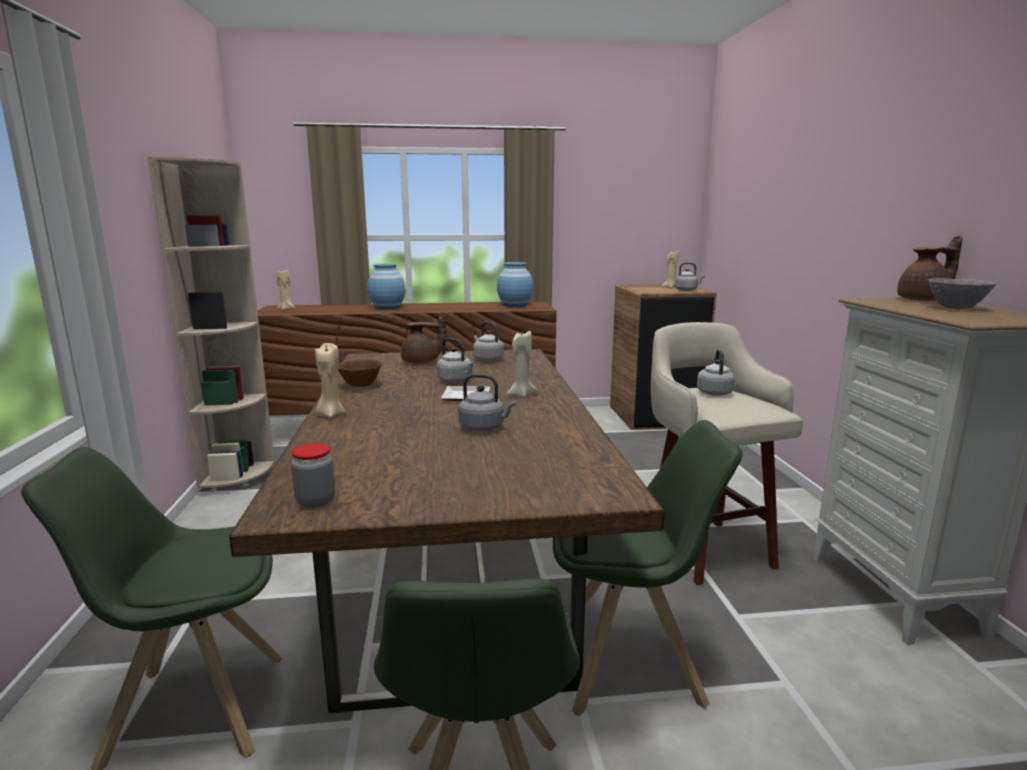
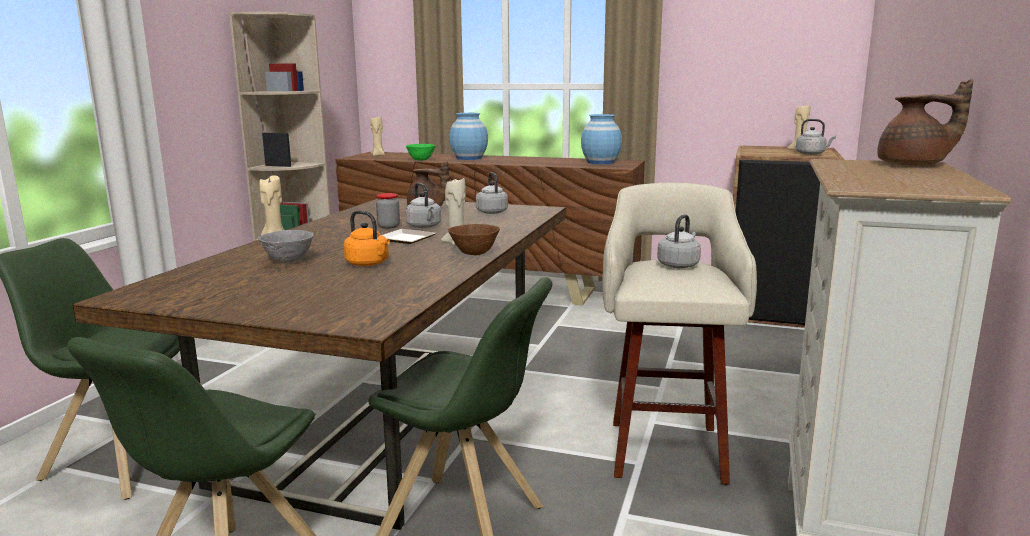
camera: 25 degrees right, 0 degrees up
(315, 501) = (154, 293): jar -> jar (388, 226)
(343, 312) = (421, 160): none -> green bowl
(360, 386) = (338, 222): brown bowl -> brown bowl (474, 254)
(484, 428) = (369, 264): grey kettle -> orange kettle
(956, 308) = (904, 174): grey bowl -> grey bowl (288, 261)

